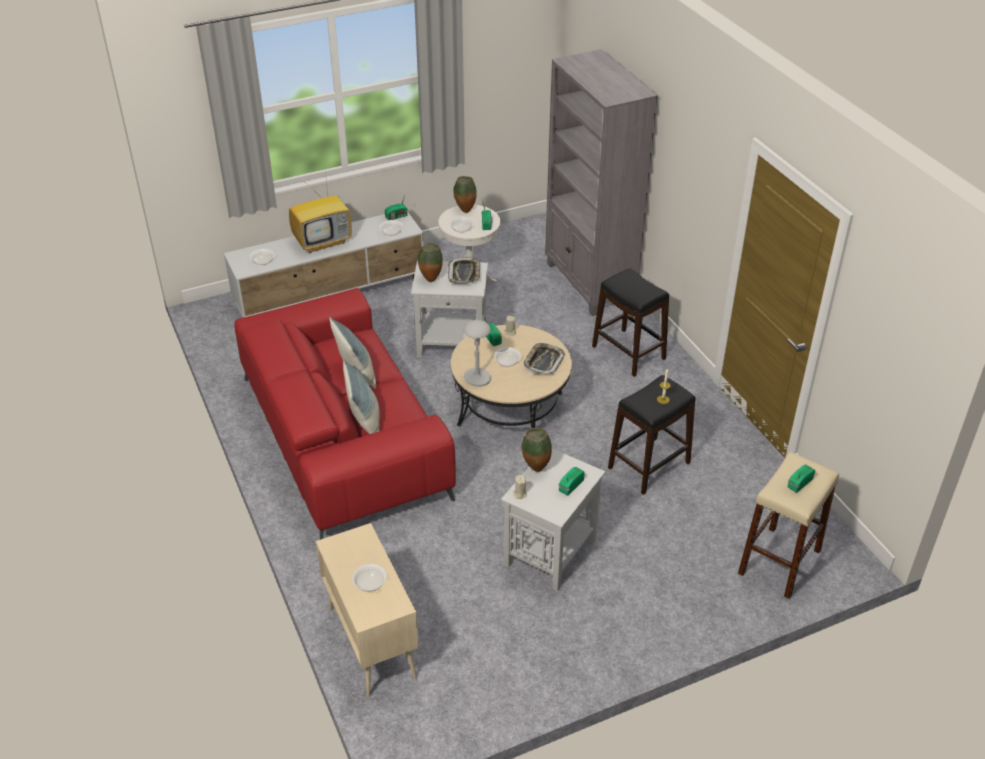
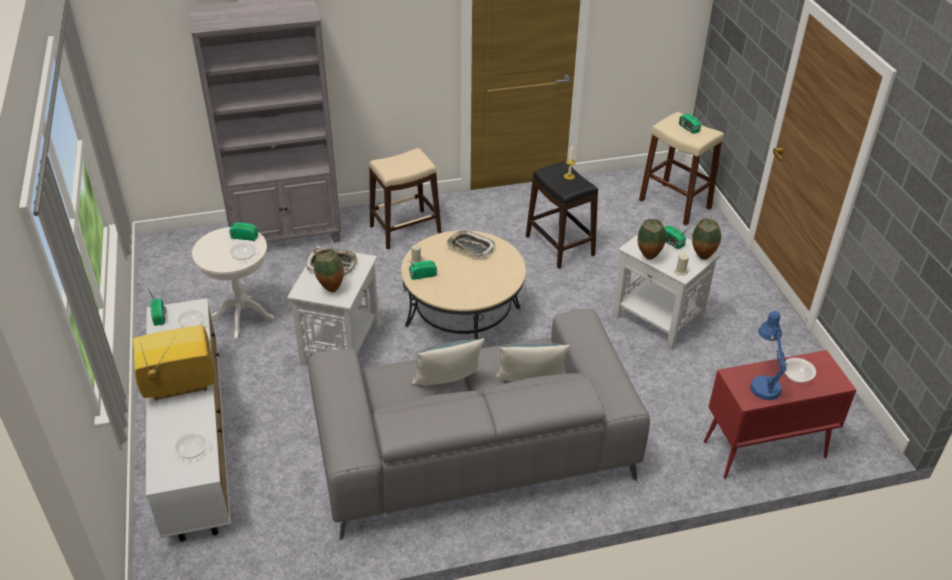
camera: 80 degrees left, 0 degrees up
(323, 242) = (178, 387): television -> television turned 90 degrees counterclockwise
(343, 436) = (472, 449): red sofa -> grey sofa
(354, 556) = (763, 384): none -> blue table lamp
(371, 643) = (763, 450): beige cabinet -> red cabinet
(465, 210) = (207, 249): vase -> vase (702, 258)
(477, 378) = (483, 293): grey table lamp -> none
(507, 362) = (464, 270): bowl -> none
(628, 352) = (405, 229): black stool -> beige stool

